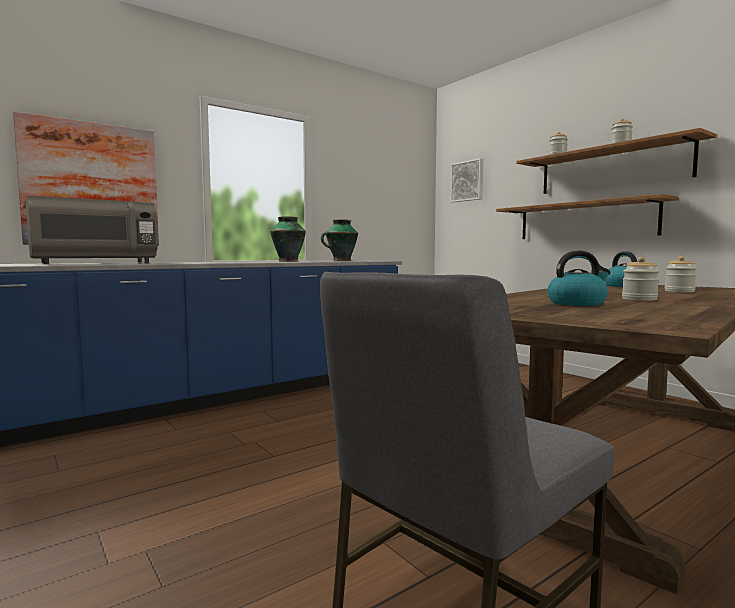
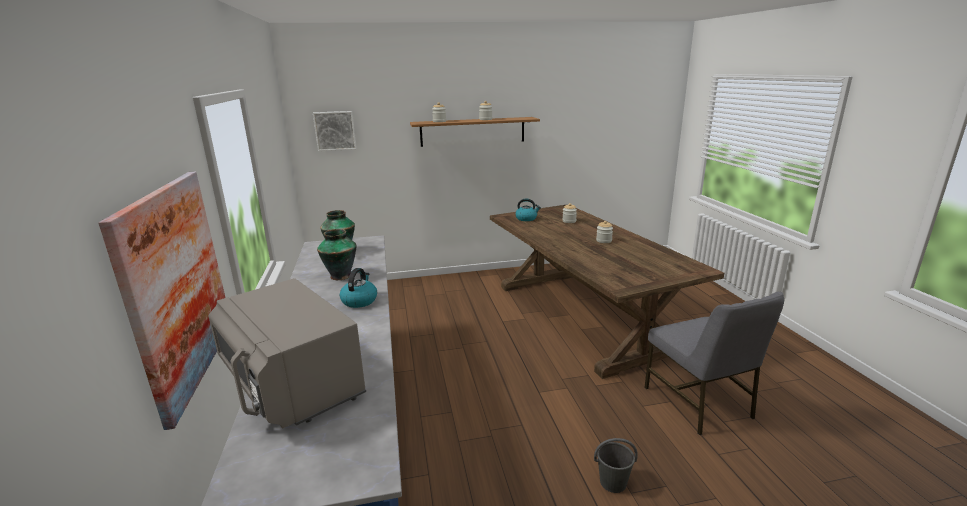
camera: 65 degrees left, 15 degrees up
(95, 263) = (291, 385): grey microwave -> grey microwave turned 150 degrees clockwise
(168, 531) = (612, 482): none -> grey bucket
(577, 303) = (616, 257): kettle -> kettle (359, 300)
(584, 221) = (456, 167): shelf -> none

